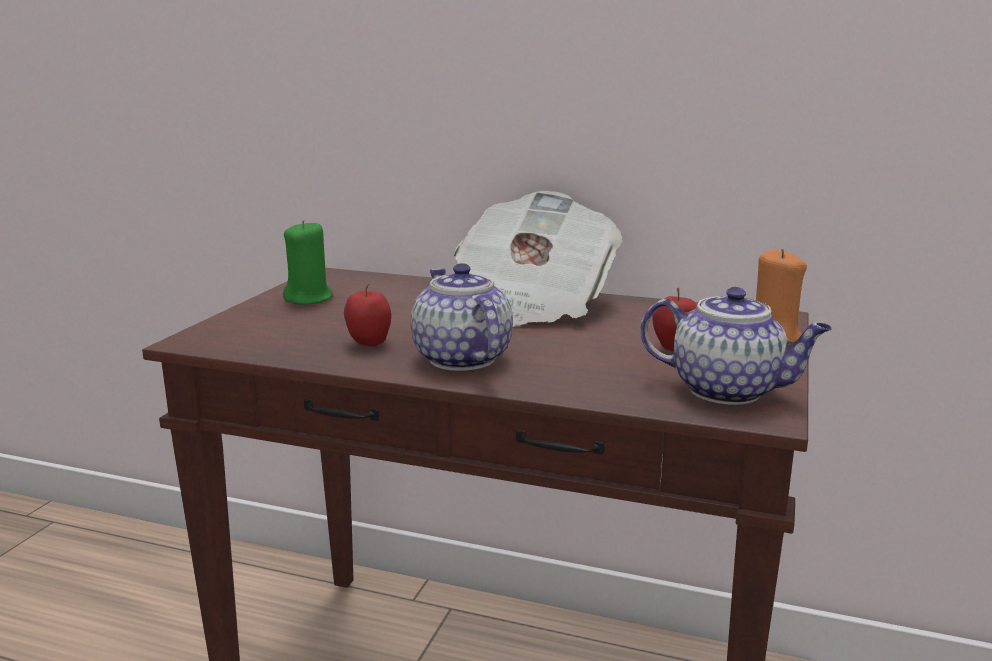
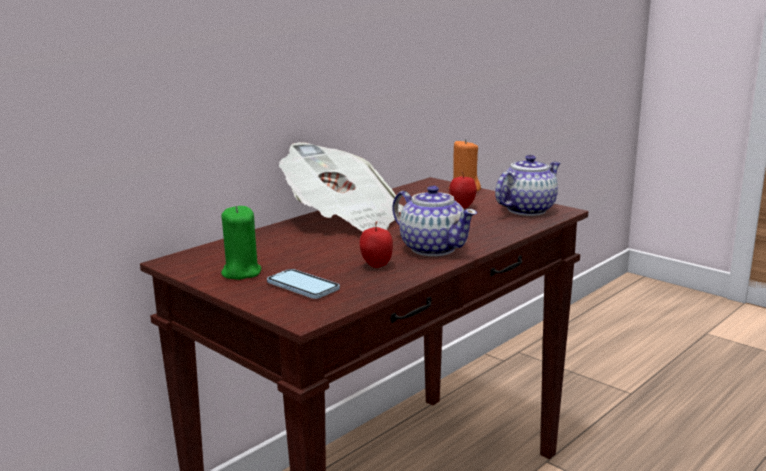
camera: 65 degrees left, 0 degrees up
(280, 326) = (303, 286): none -> phone
(461, 359) = (432, 248): teapot -> teapot turned 135 degrees counterclockwise

